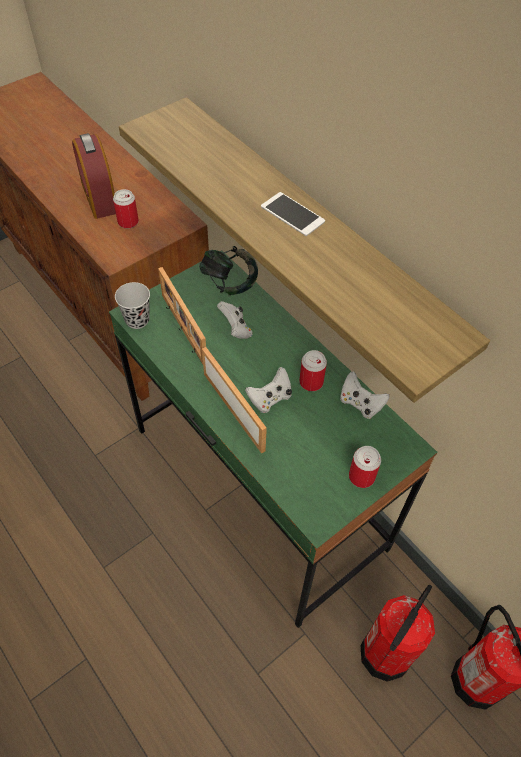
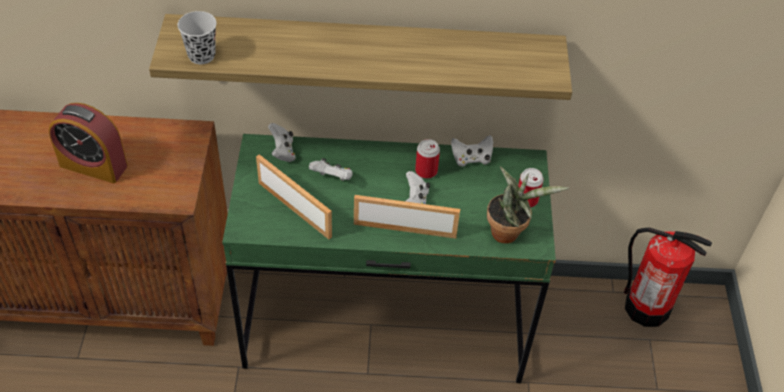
camera: 50 degrees left, 5 degrees down
(128, 222) = (147, 165): can -> none
(137, 320) = (253, 229): black cup -> black cup (201, 55)
(182, 329) = (295, 208): picture frame -> picture frame turned 150 degrees counterclockwise
(229, 283) = (282, 152): headphones -> white game controller
(292, 214) = (365, 43): phone -> none
(309, 488) = (508, 232): none -> potted plant
(386, 653) = (585, 344): fire extinguisher -> none

